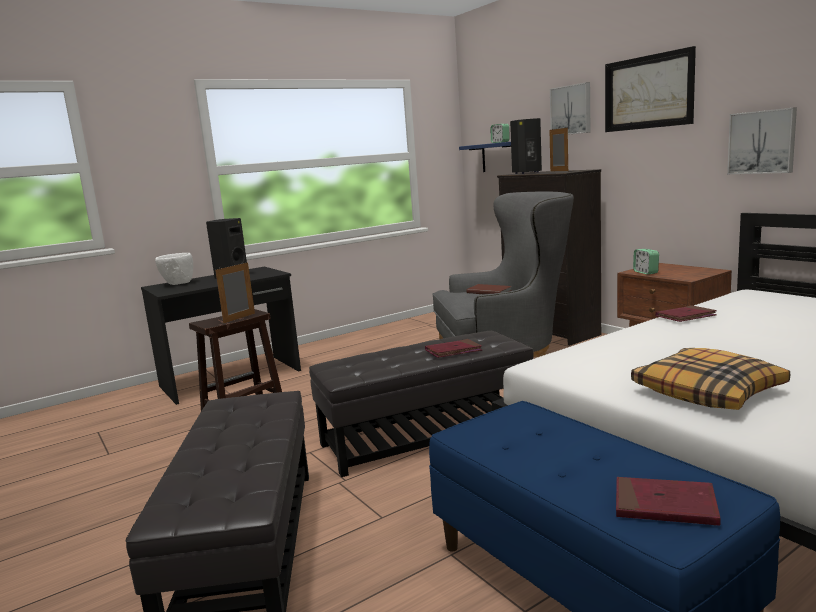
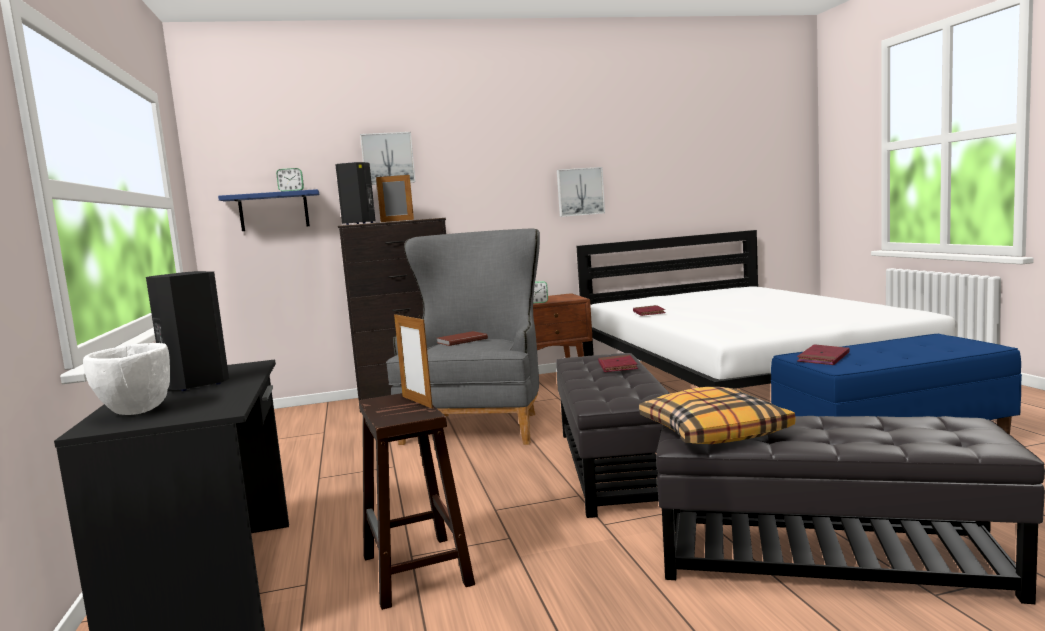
camera: 70 degrees left, 5 degrees down
(648, 92) = (478, 147): picture -> none
(664, 506) = (951, 344): red book -> red book (823, 358)
(708, 392) = (812, 320): pillow -> pillow (713, 431)

